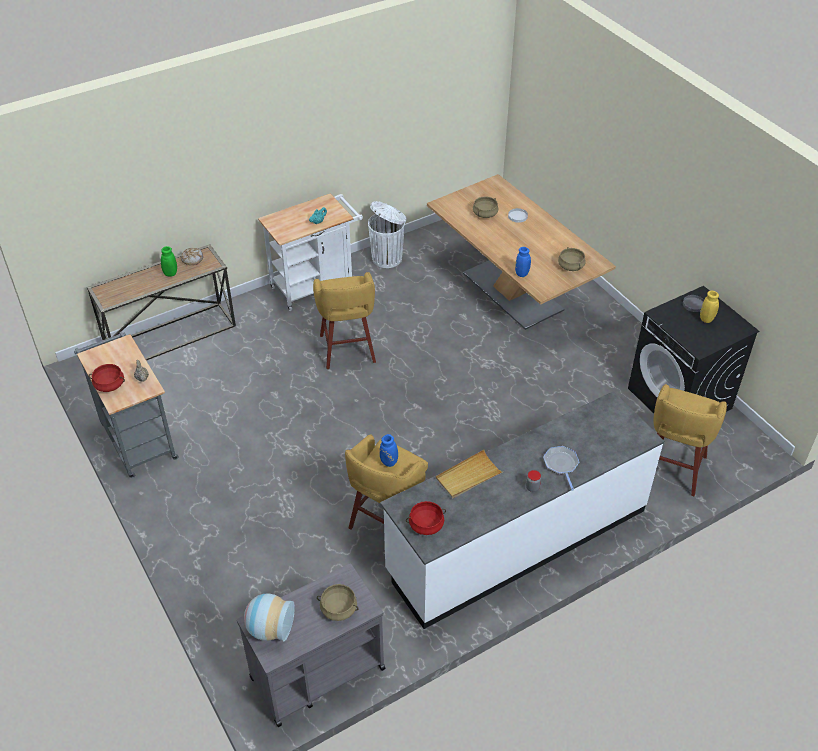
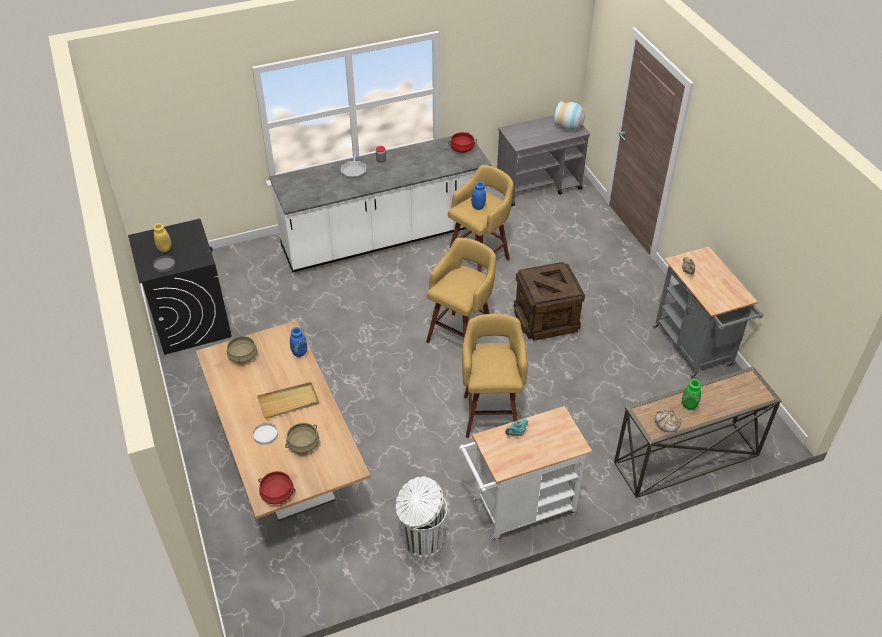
camera: 170 degrees left, 0 degrees up
(109, 385) = (715, 269): red cooking pot -> red cooking pot (277, 494)
(300, 452) = (545, 319): none -> crate
(338, 609) = (526, 131): beige cooking pot -> none
(468, 476) = (424, 171): beige tray -> beige tray (288, 402)
(672, 469) = (239, 268): yellow stool -> yellow stool (461, 336)

